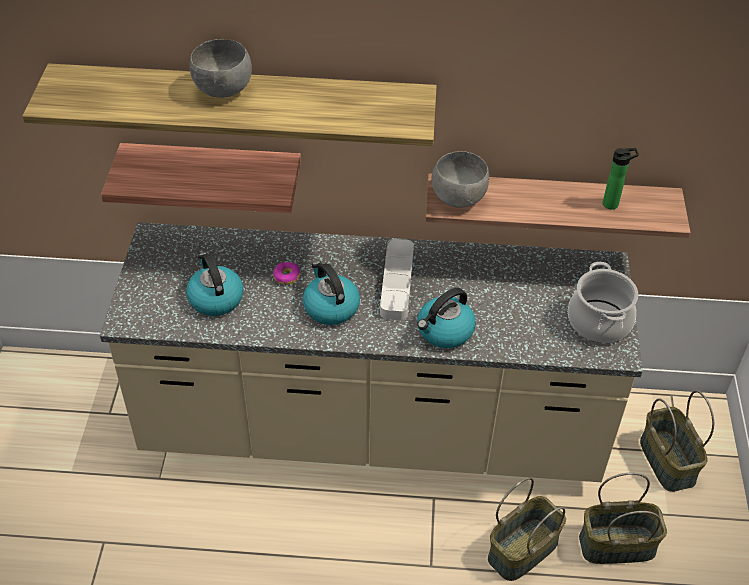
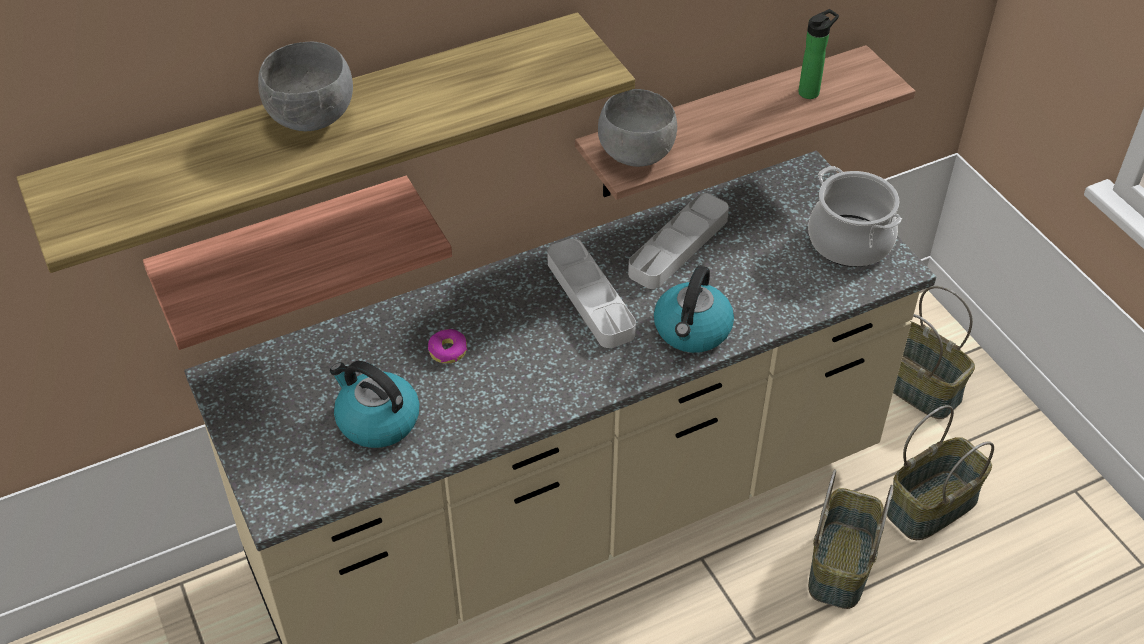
camera: 30 degrees left, 0 degrees up
(330, 307) = (534, 364): kettle -> none
(479, 275) = (678, 246): none -> grey tray

